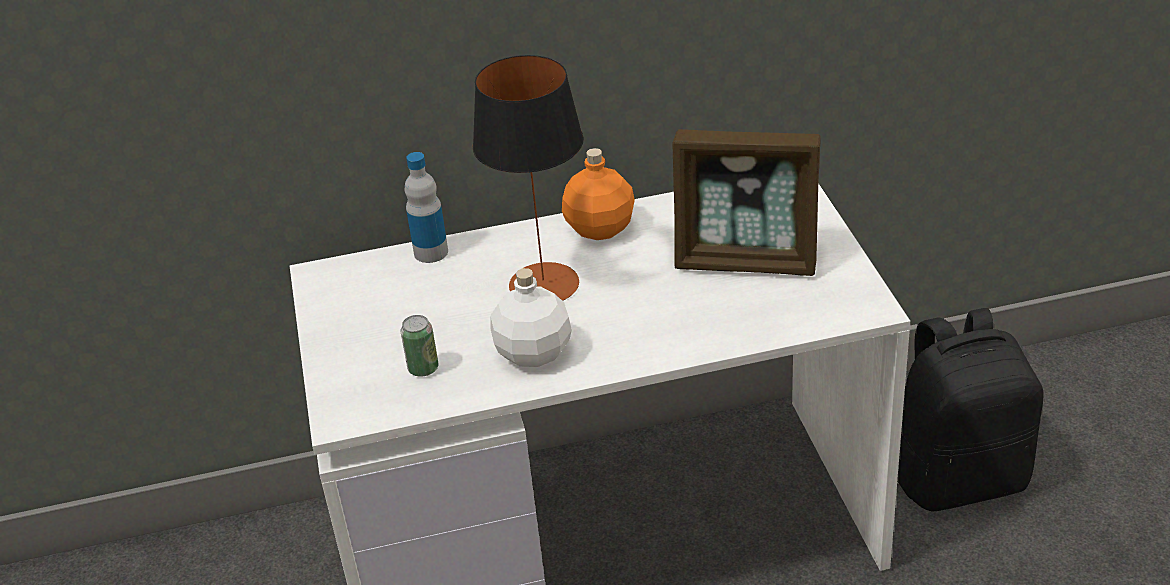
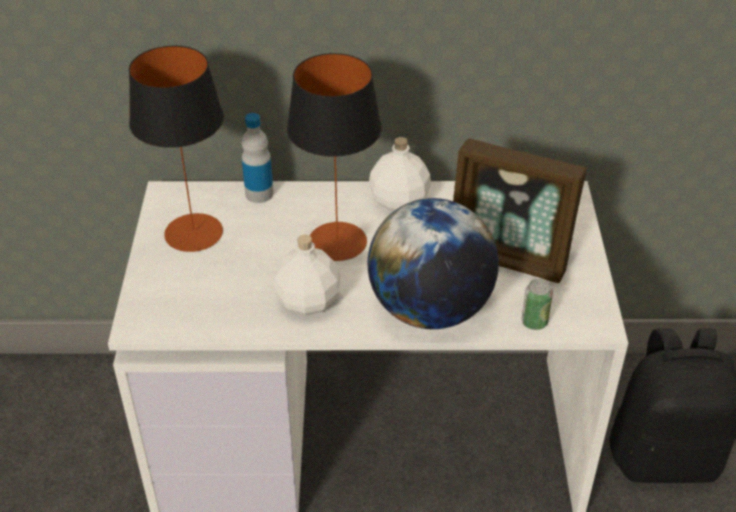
camera: 10 degrees right, 5 degrees up
(368, 309) = (193, 233): none -> table lamp
(423, 368) = (216, 295): can -> can (534, 322)
(599, 229) = (398, 201): orange bottle -> white bottle
(678, 332) = (430, 309): none -> globe

